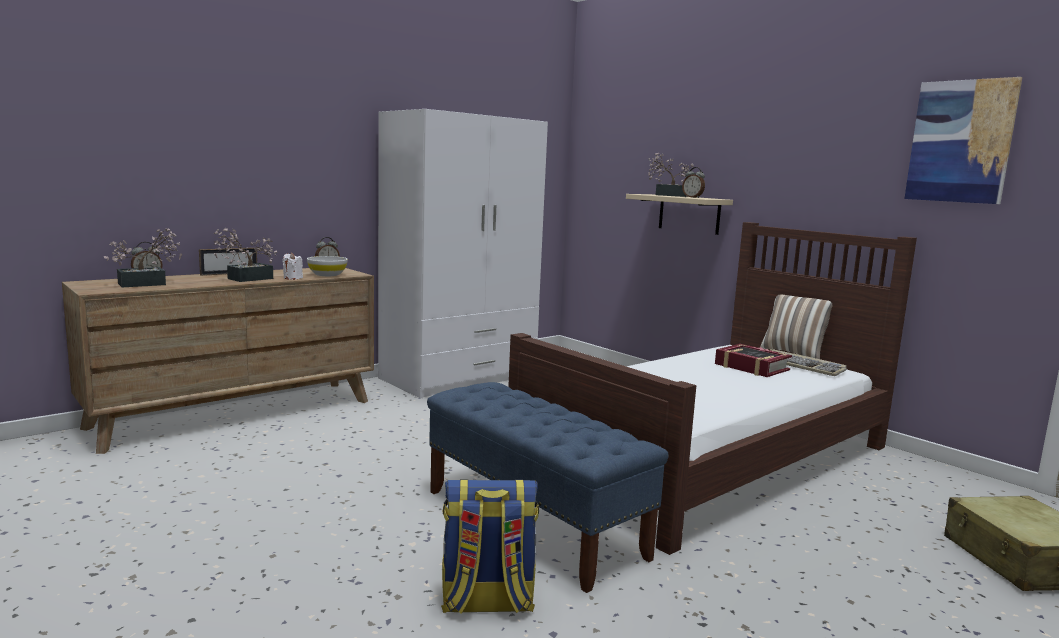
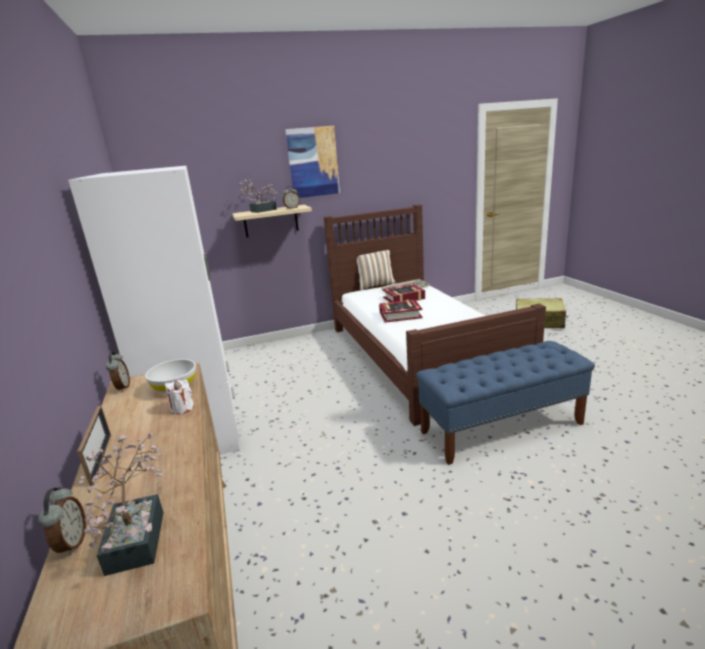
camera: 65 degrees left, 10 degrees up
(245, 279) = (162, 442): potted plant -> none
(486, 603) = (601, 459): backpack -> none
(678, 368) = (400, 315): none -> book
(960, 141) = (426, 151): picture -> picture (313, 162)

